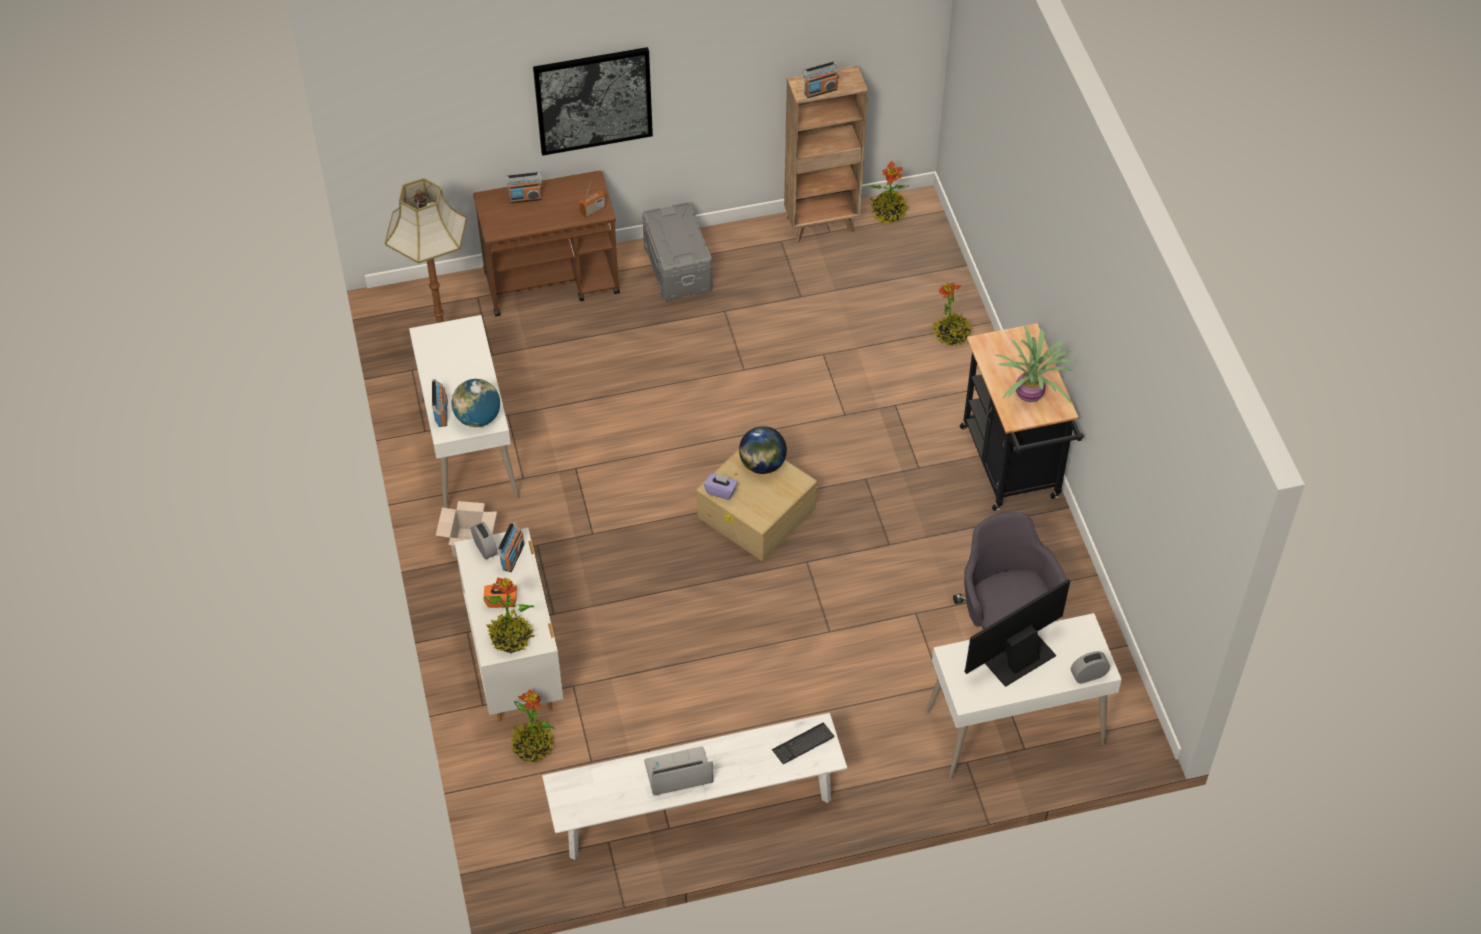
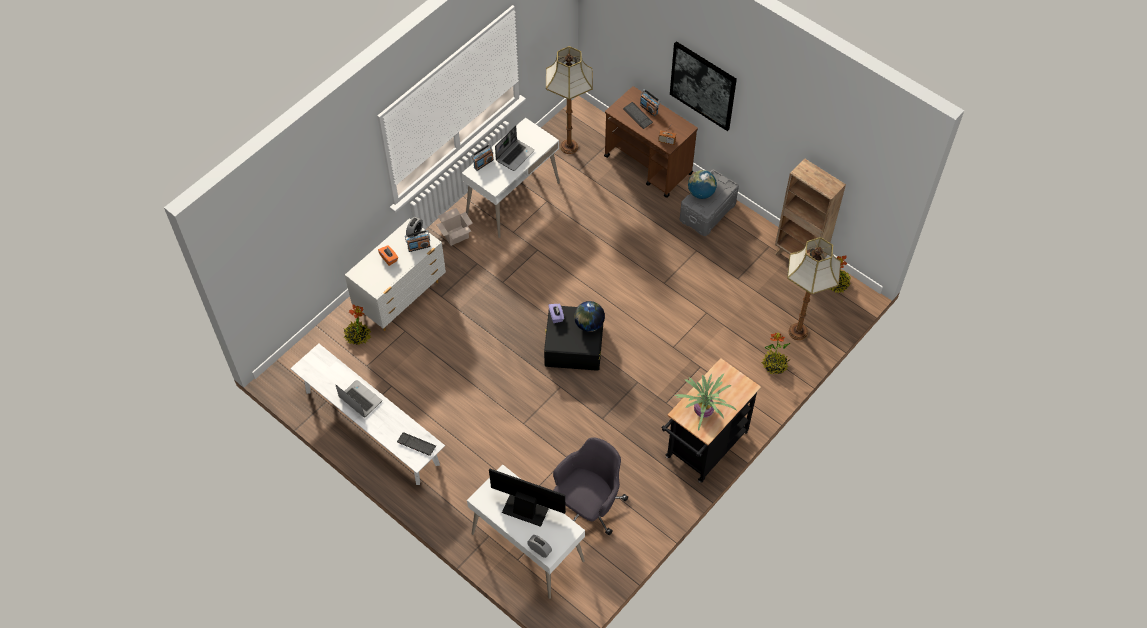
camera: 55 degrees right, 5 degrees up
(461, 372) = (515, 155): none -> laptop
(478, 418) = (492, 180): globe -> globe (701, 193)
(511, 638) = (370, 276): potted plant -> none
(525, 215) = (637, 116): none -> keyboard
(757, 513) = (573, 345): beige storage box -> black storage box
(820, 91) = (809, 178): radio -> none
(923, 285) = (798, 331): none -> floor lamp

